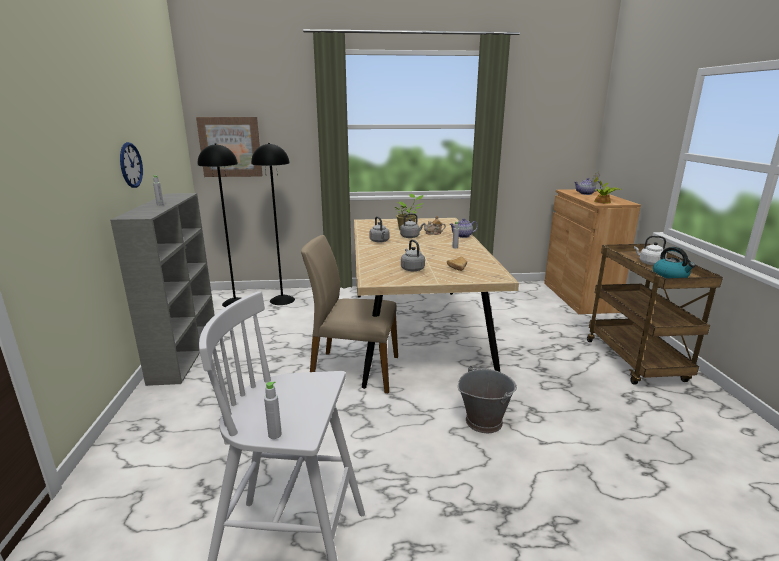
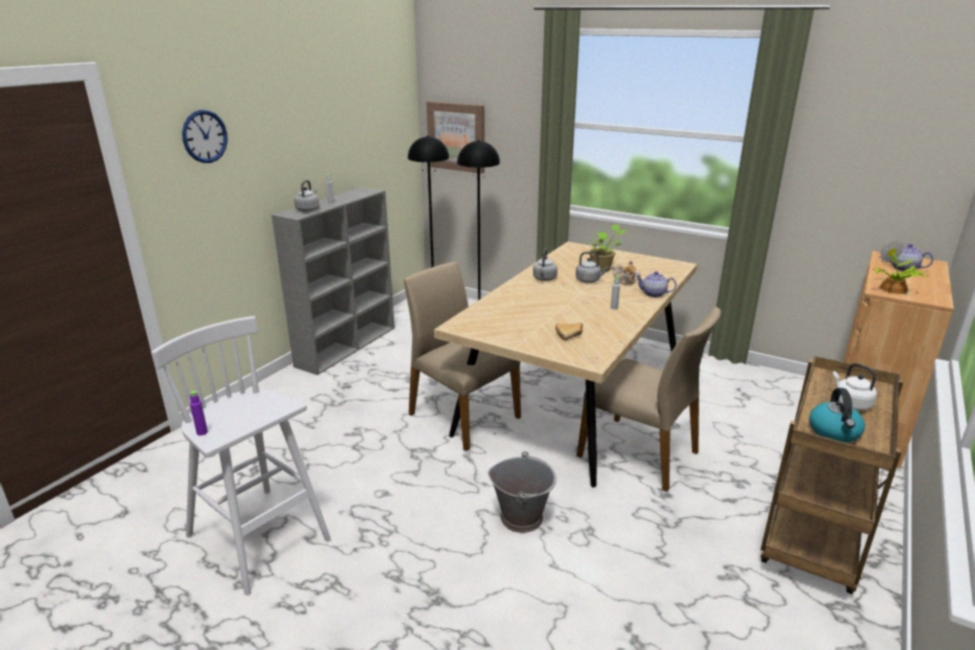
camera: 35 degrees right, 5 degrees up
(130, 165) = (316, 161): wall clock -> wall clock (204, 136)
(275, 435) = (202, 432): grey bottle -> purple bottle
(412, 269) = (518, 323): grey kettle -> grey kettle (308, 209)
(499, 351) = (640, 453): none -> beige chair

